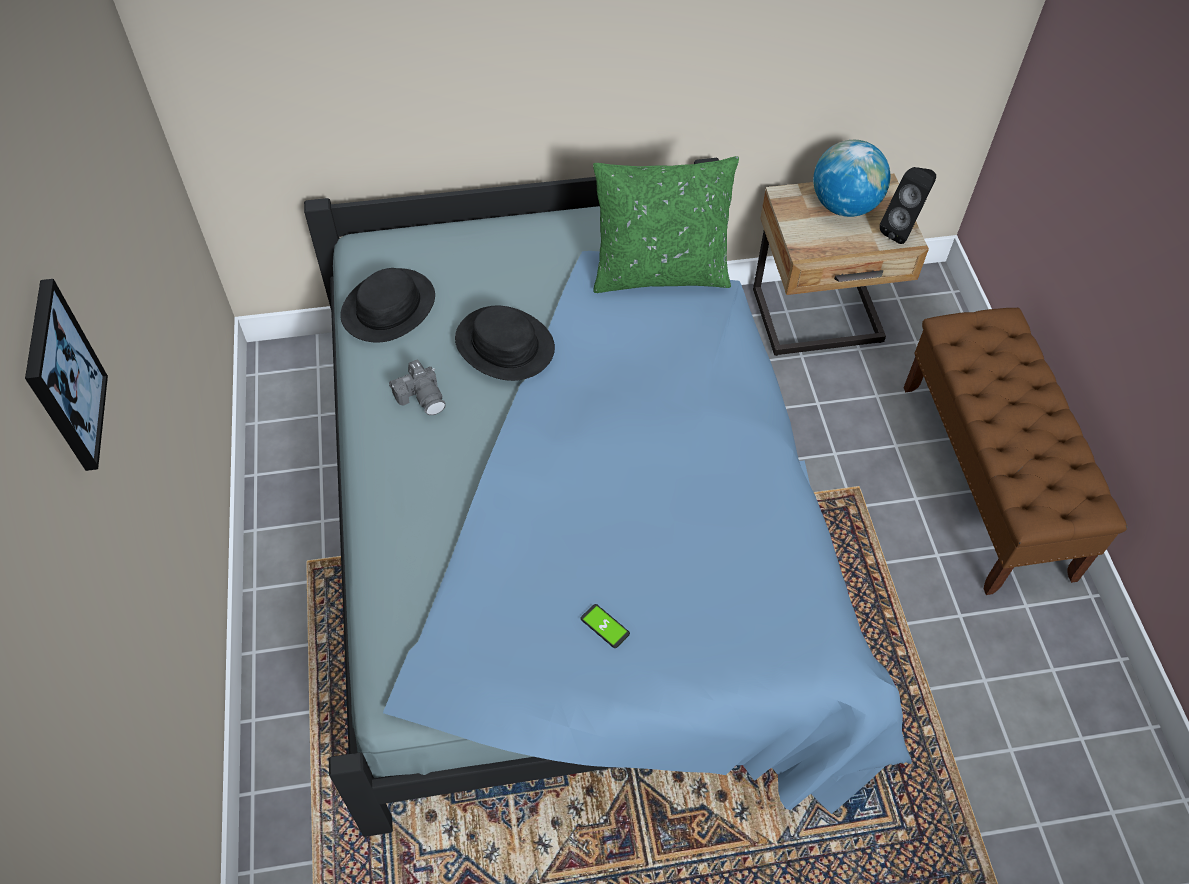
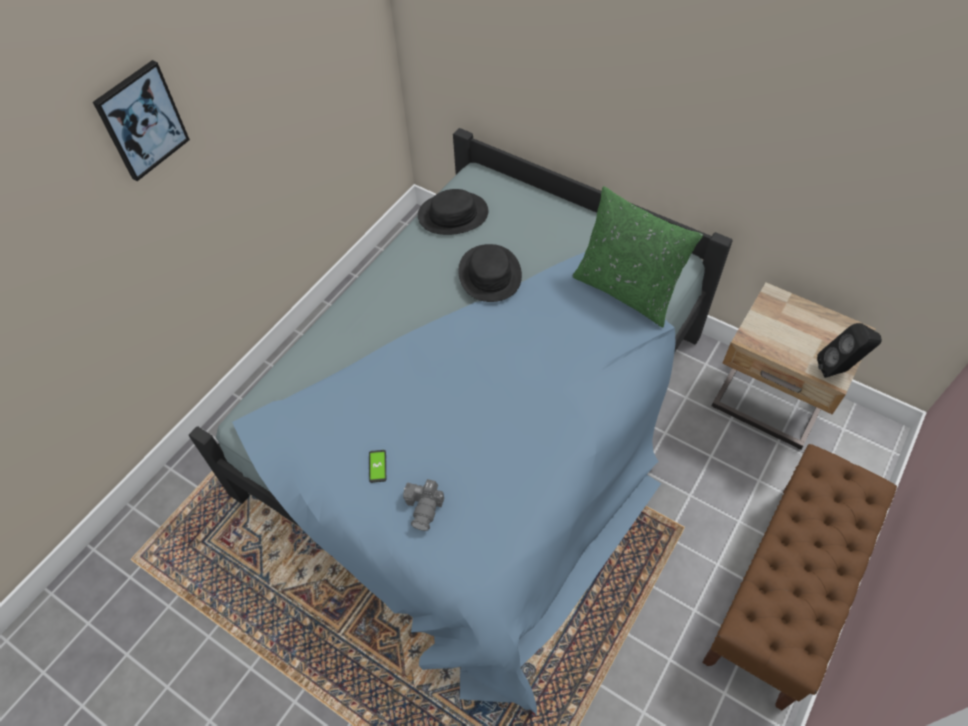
camera: 45 degrees right, 0 degrees up
(422, 396) = (419, 274): camera -> camera (424, 507)
(844, 206) = (811, 327): globe -> none

